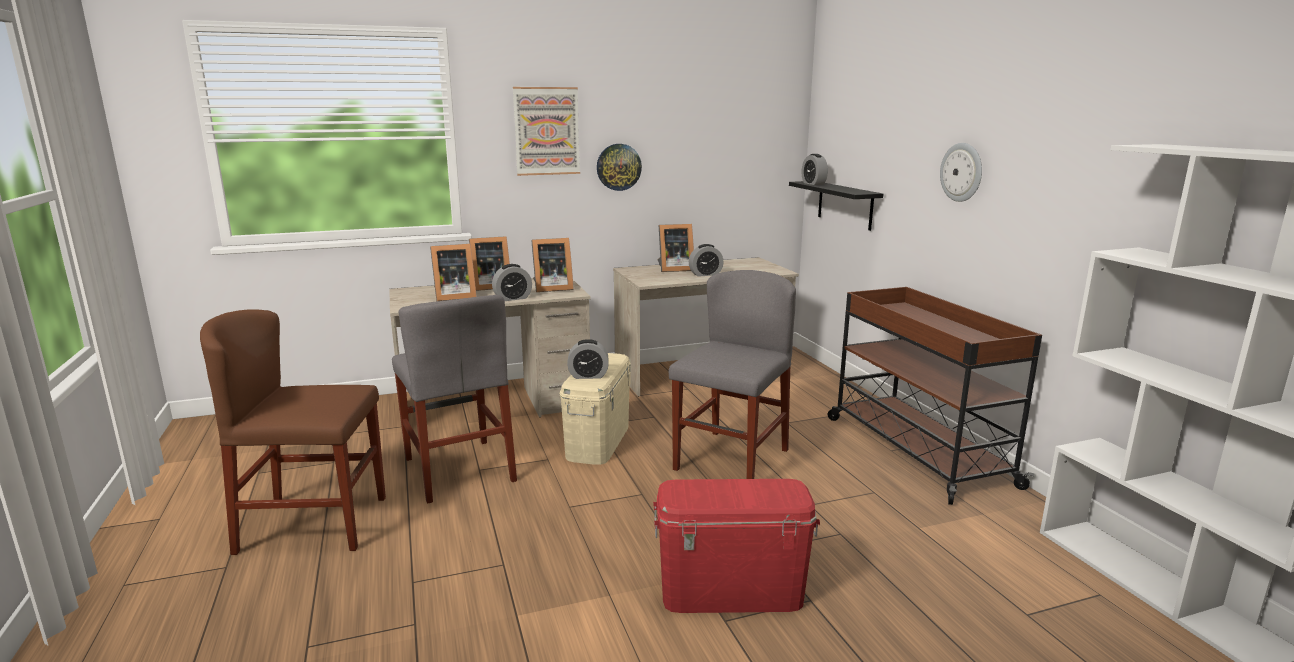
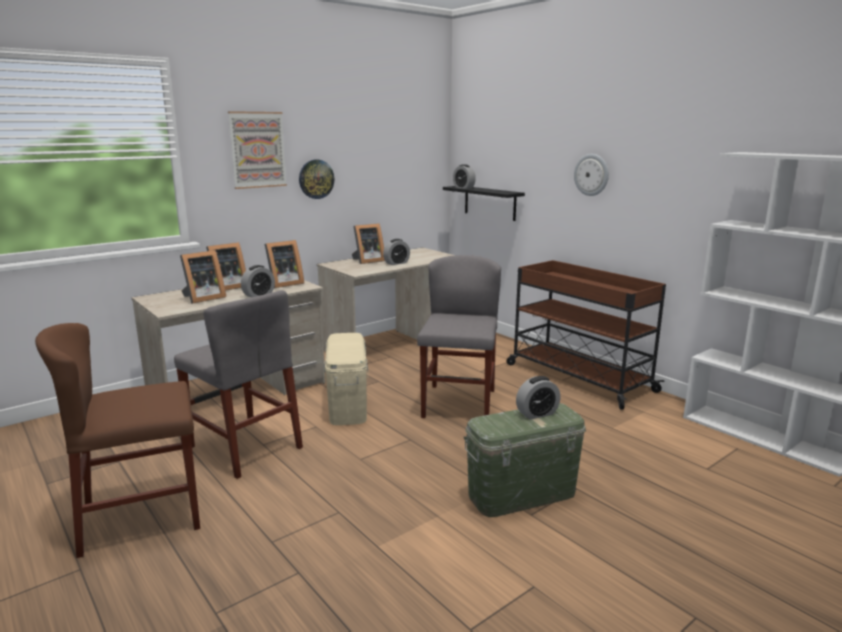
camera: 20 degrees left, 0 degrees up
(588, 376) = (343, 352): alarm clock -> alarm clock (537, 414)
(731, 591) = (522, 494): red storage box -> green storage box

